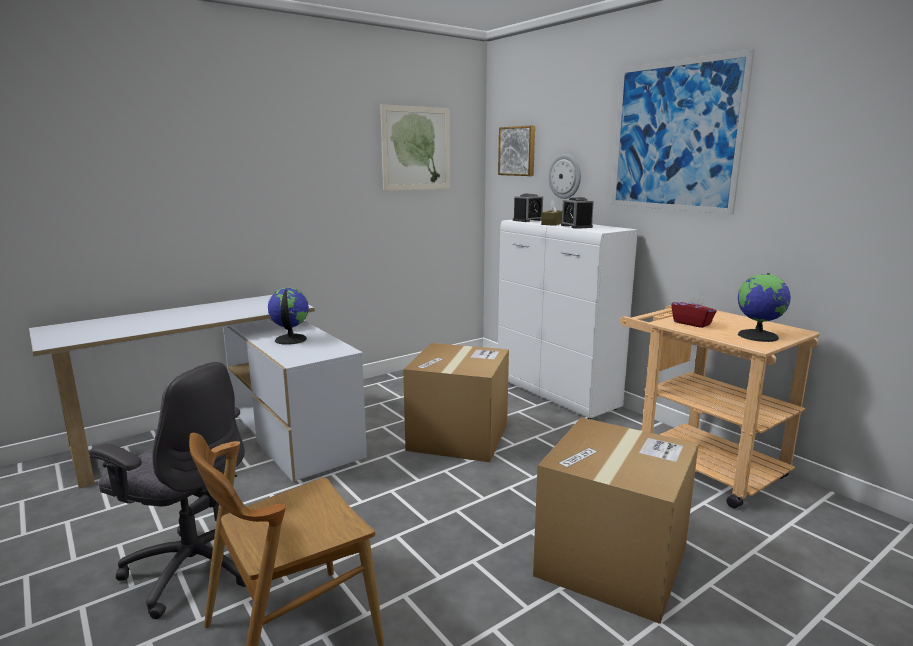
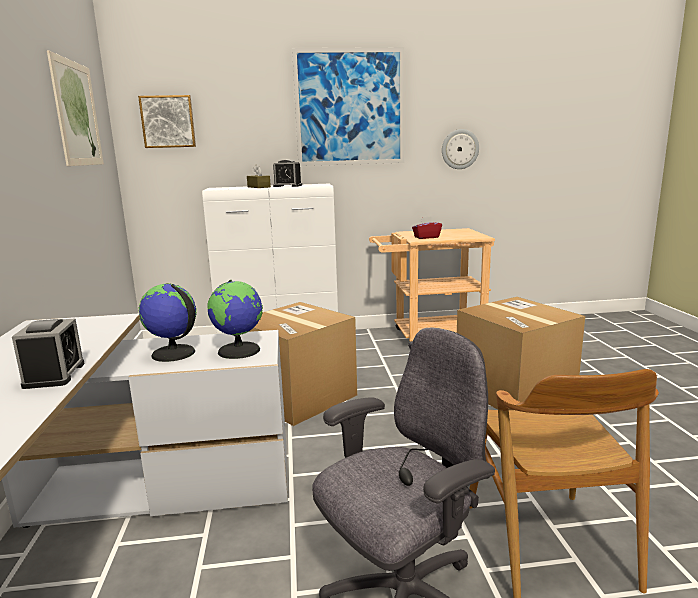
camera: 60 degrees left, 0 degrees up
(528, 220) = (222, 188): alarm clock -> alarm clock (54, 375)
(565, 176) = (239, 144): wall clock -> wall clock (460, 149)
(759, 336) = (466, 234): globe -> globe (240, 350)

